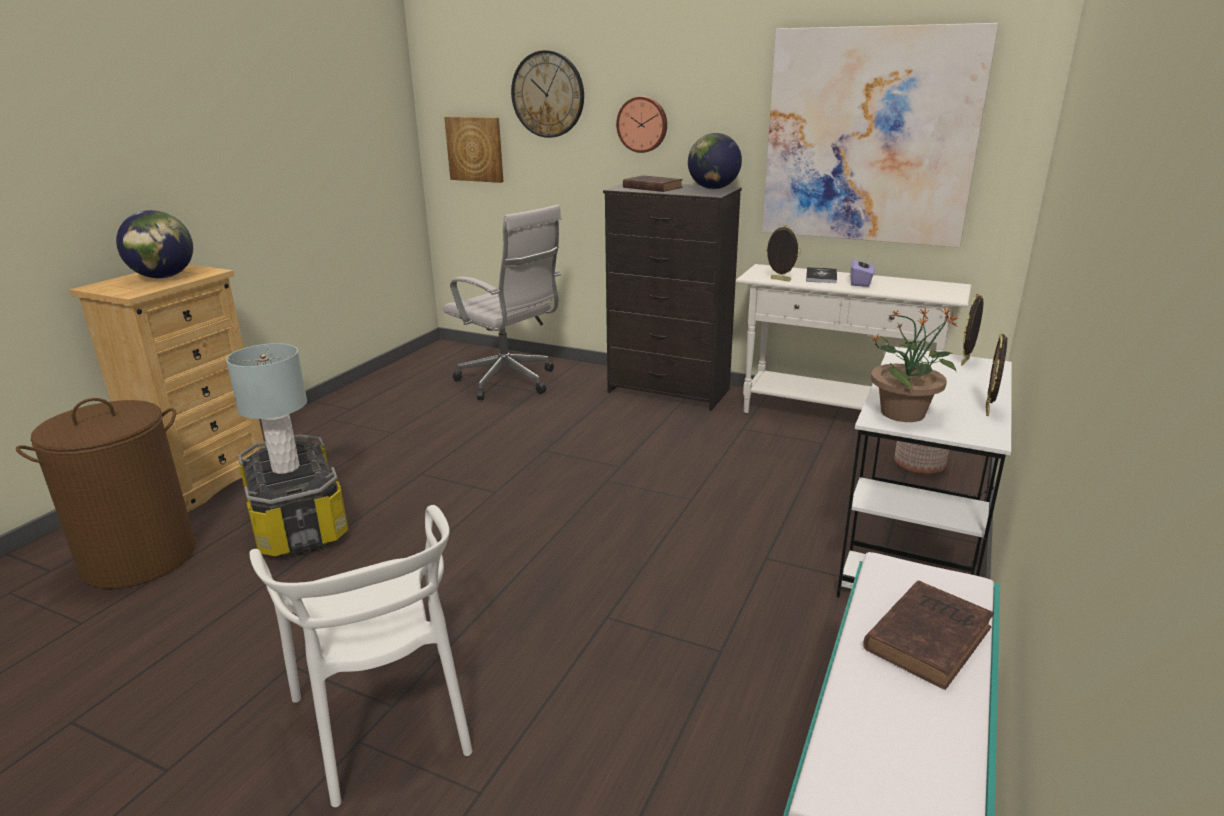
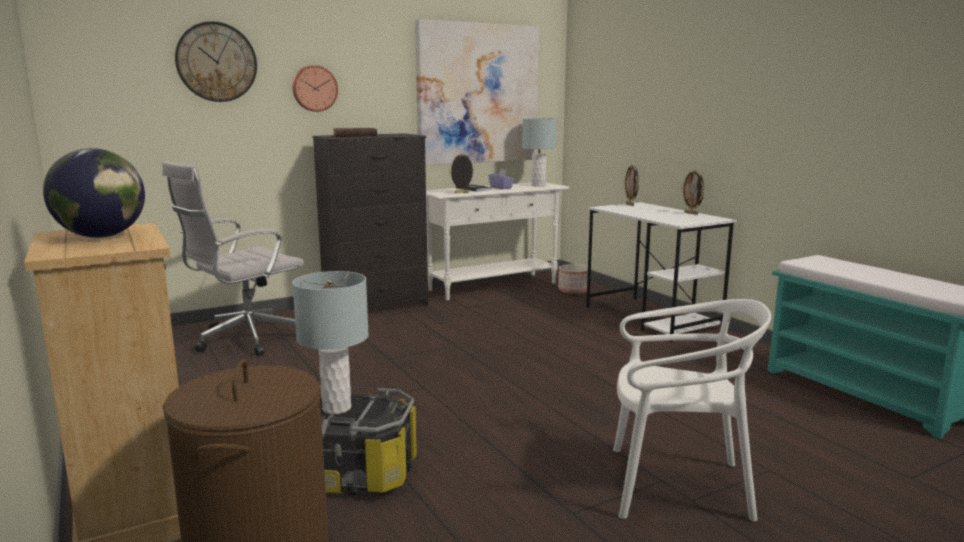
camera: 55 degrees left, 10 degrees down
(475, 149) = (125, 117): picture -> none
(510, 382) = (244, 340): white office chair -> white office chair turned 150 degrees clockwise
(713, 189) = (395, 134): globe -> none
(904, 413) = (677, 220): potted plant -> none
(929, 636) = (858, 268): brown book -> none
(930, 290) = (538, 185): none -> grey table lamp

